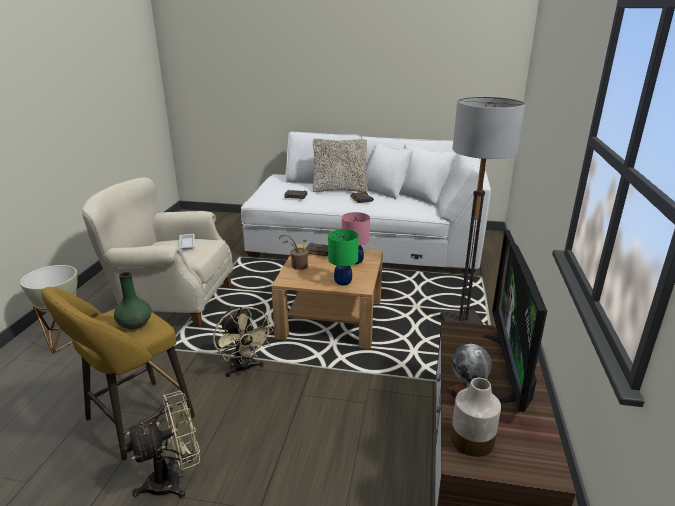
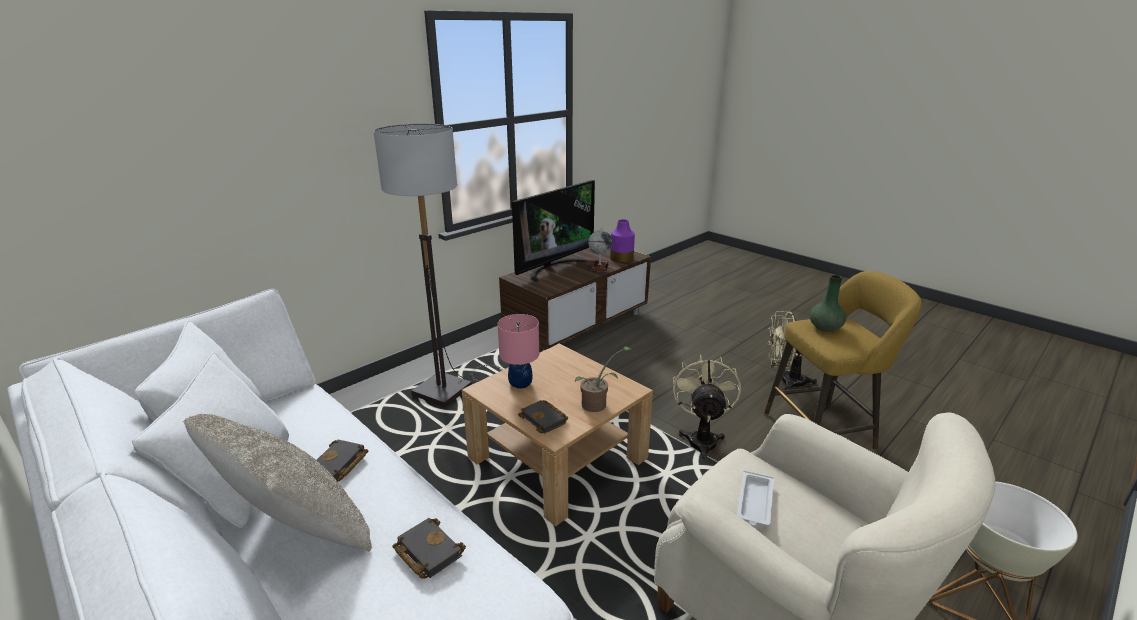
camera: 145 degrees left, 0 degrees up
(343, 282) = (570, 364): green table lamp -> none
(472, 440) = (621, 258): beige vase -> purple vase

